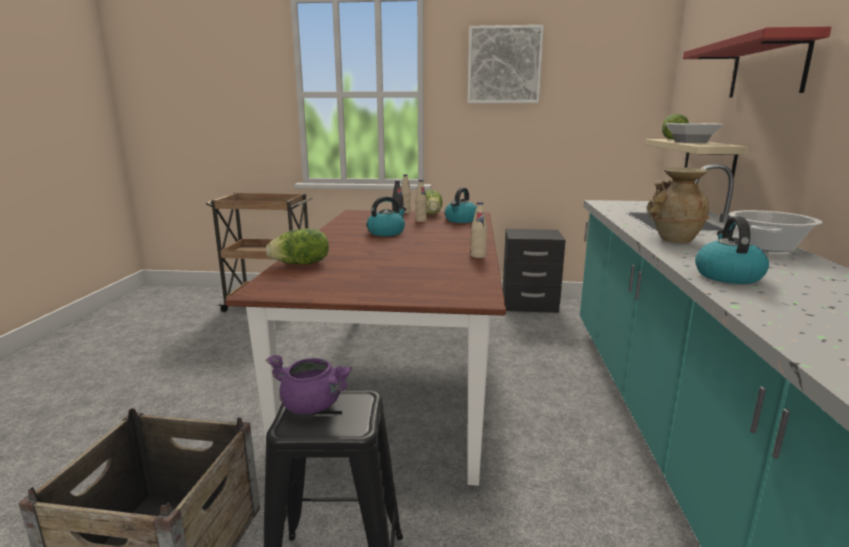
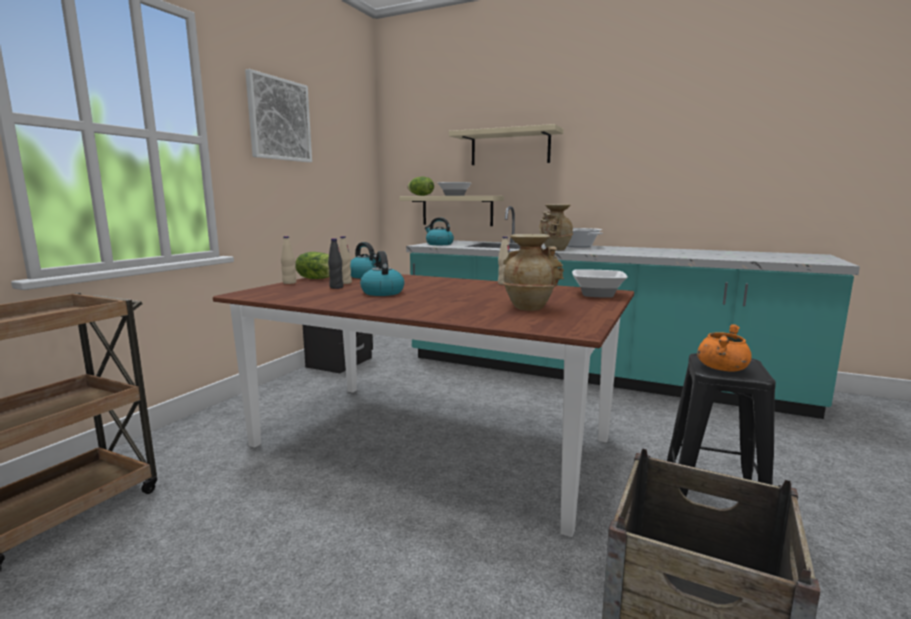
camera: 70 degrees left, 5 degrees down
(301, 264) = (485, 317): lettuce -> none
(313, 406) = (722, 368): purple cooking pot -> orange cooking pot
(352, 272) = (529, 307): none -> beige vase
(451, 292) = (598, 294): none -> bowl
(727, 276) = (634, 253): kettle -> kettle (439, 244)
(767, 68) = (510, 148): red shelf -> beige shelf

